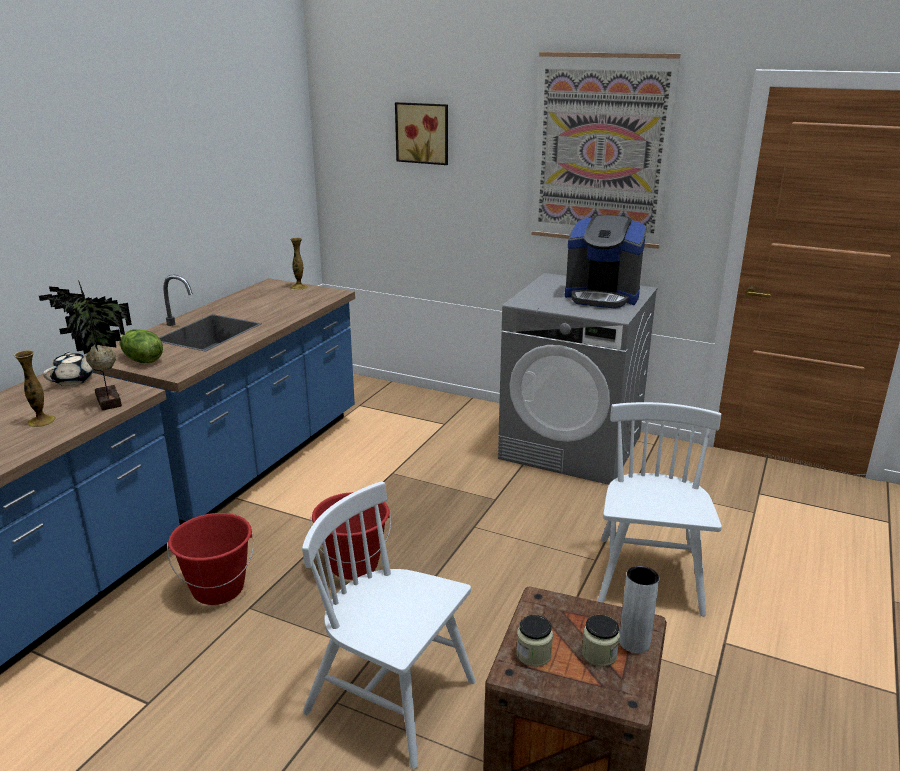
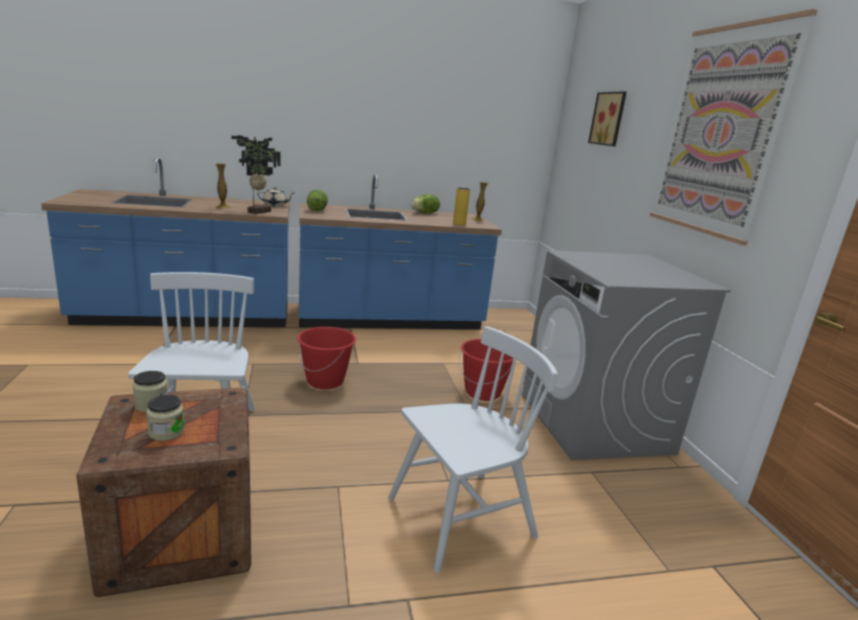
camera: 50 degrees right, 5 degrees down
(218, 589) = (261, 350): red bucket -> red bucket (482, 392)
(235, 303) = (425, 213): none -> lettuce
(310, 303) = (459, 224): none -> yellow vase
(602, 297) = (647, 274): coffee machine -> none
(634, 642) = (193, 446): grey vase -> none

